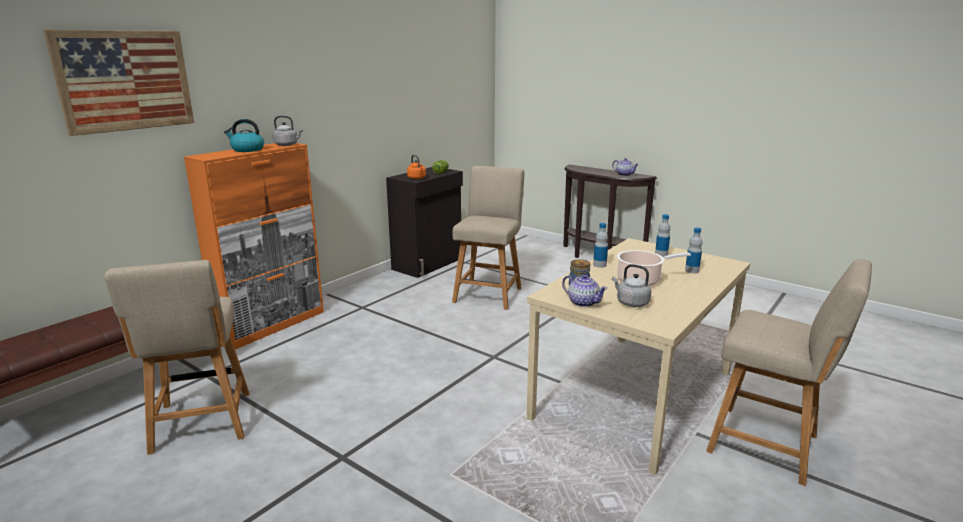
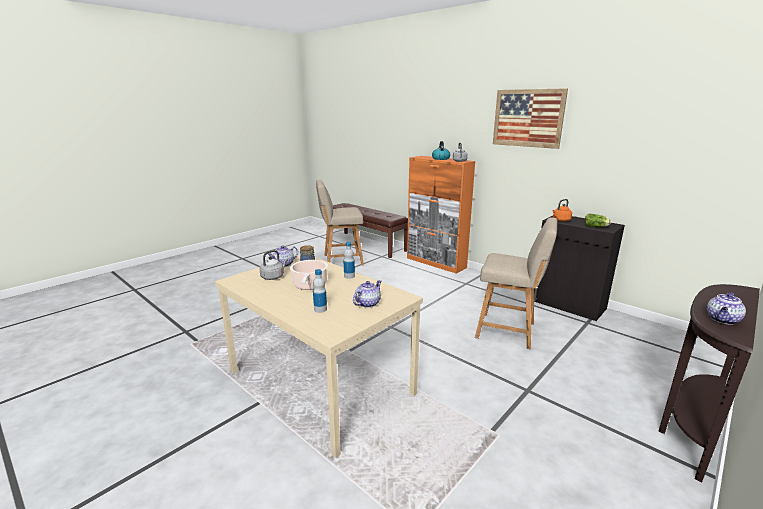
camera: 95 degrees right, 0 degrees up
(125, 80) = (407, 115): picture -> picture (528, 118)
(661, 255) = (367, 303): bottle -> teapot
(769, 446) = (220, 440): beige chair -> none

